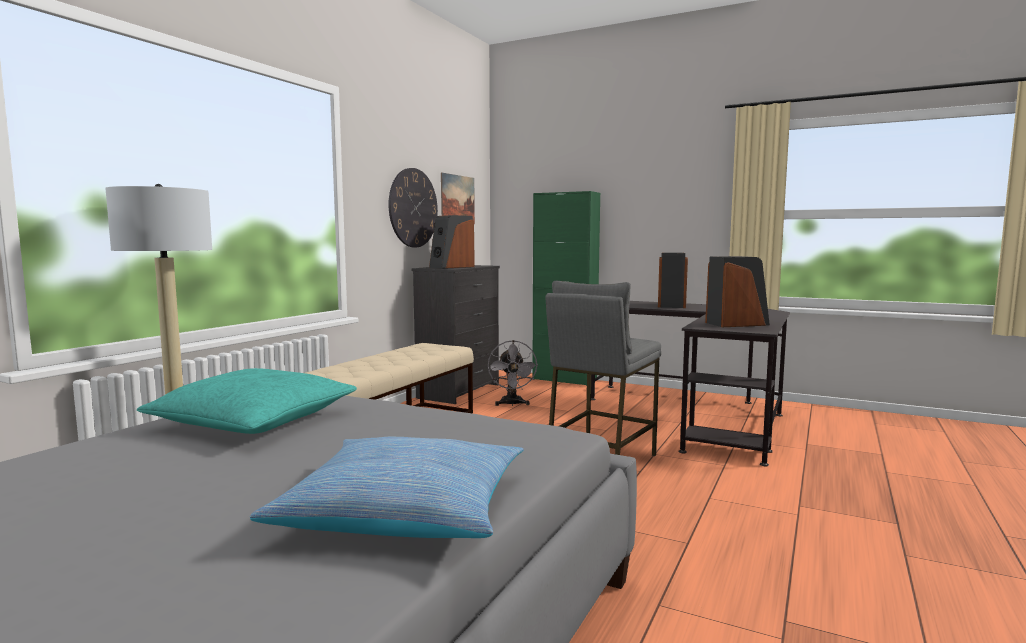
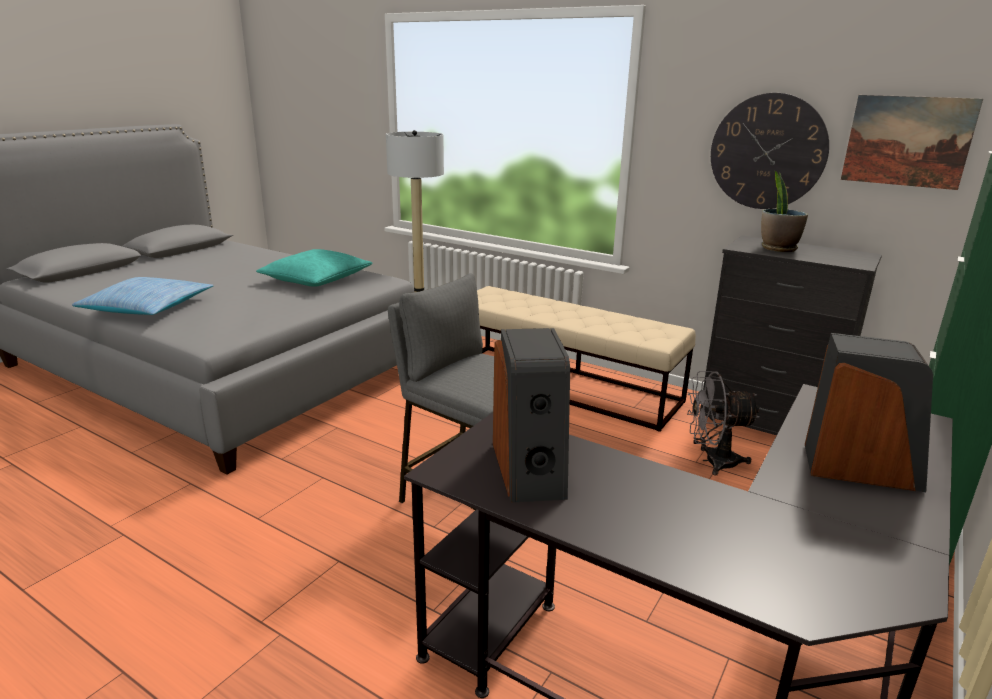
camera: 95 degrees right, 15 degrees up
(451, 267) = (778, 248): speaker -> potted plant

